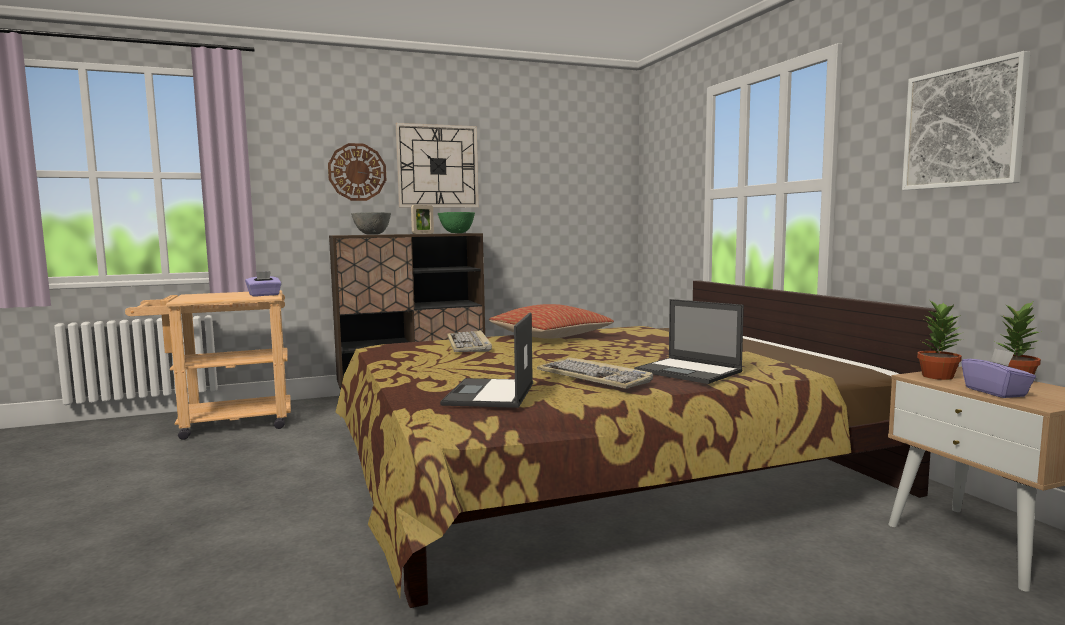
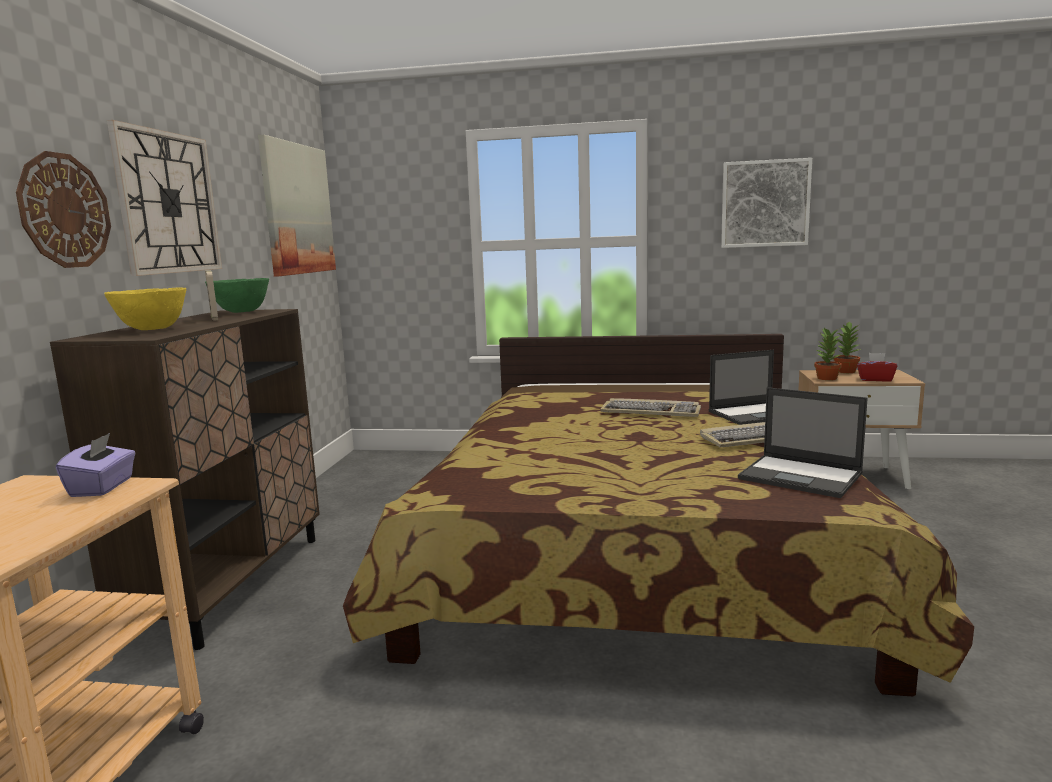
camera: 60 degrees left, 5 degrees up
(372, 234) = (152, 329): grey bowl -> yellow bowl
(469, 345) = (526, 455): keyboard -> keyboard (651, 412)
(551, 336) = (527, 424): pillow -> none
(584, 168) = (297, 209): none -> picture
(996, 392) = (875, 379): purple tissue box -> red tissue box

